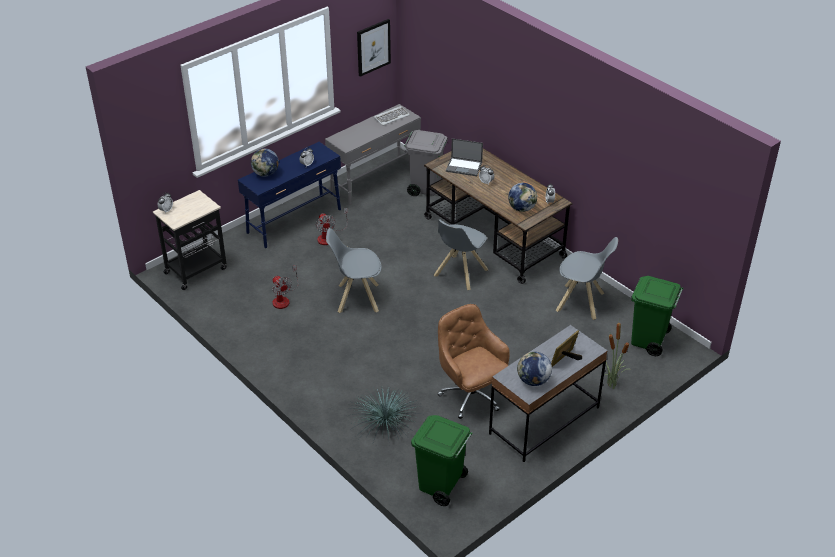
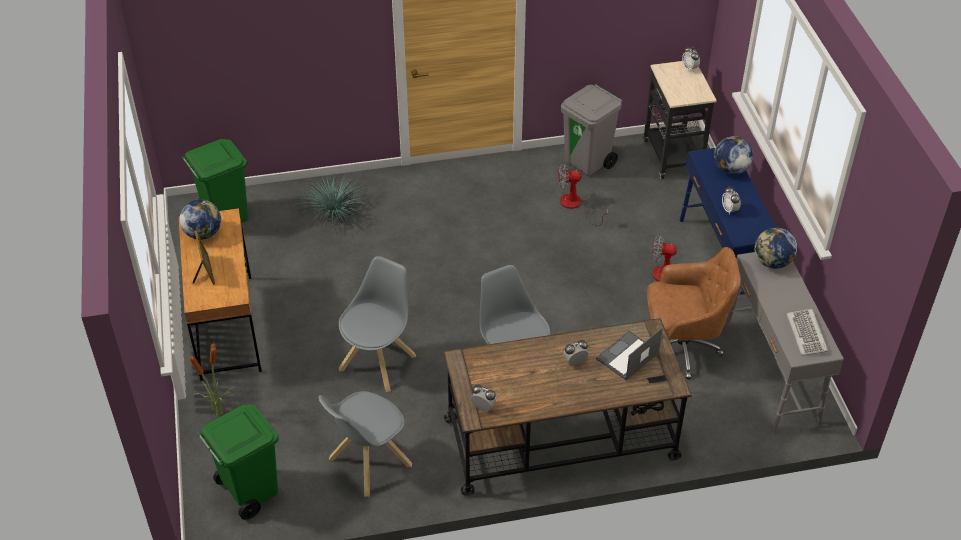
camera: 120 degrees right, 5 degrees up
(356, 298) = (534, 261): grey chair -> grey chair (379, 361)
(373, 47) = (877, 253): picture -> none
(425, 187) = (723, 419): grey trash can -> grey trash can (588, 162)
(472, 395) = (311, 288): brown office chair -> brown office chair (682, 347)
(522, 208) = (490, 370): globe -> globe (772, 262)
(544, 421) = (227, 327): grey desk -> brown desk

